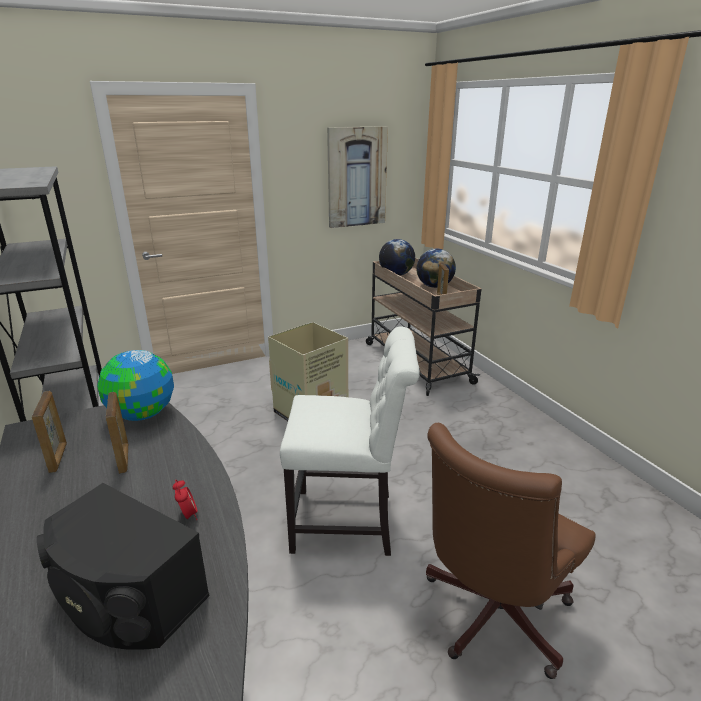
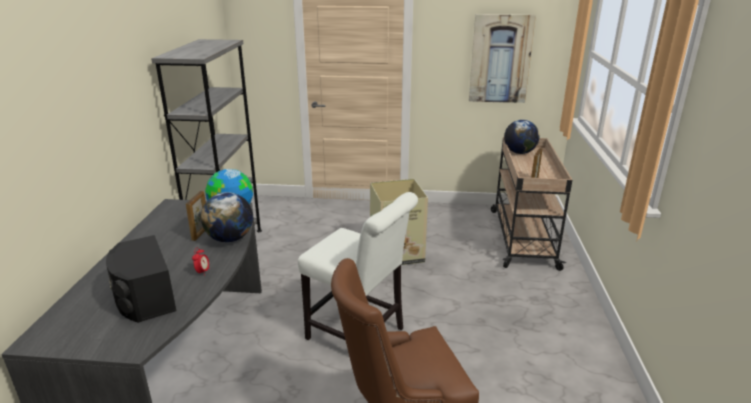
camera: 30 degrees right, 0 degrees up
(58, 457) = (173, 223): picture frame -> none
(434, 286) = (542, 170): globe -> globe (230, 239)

